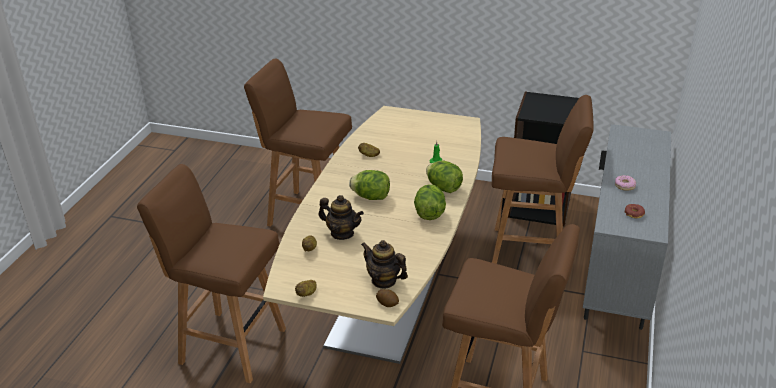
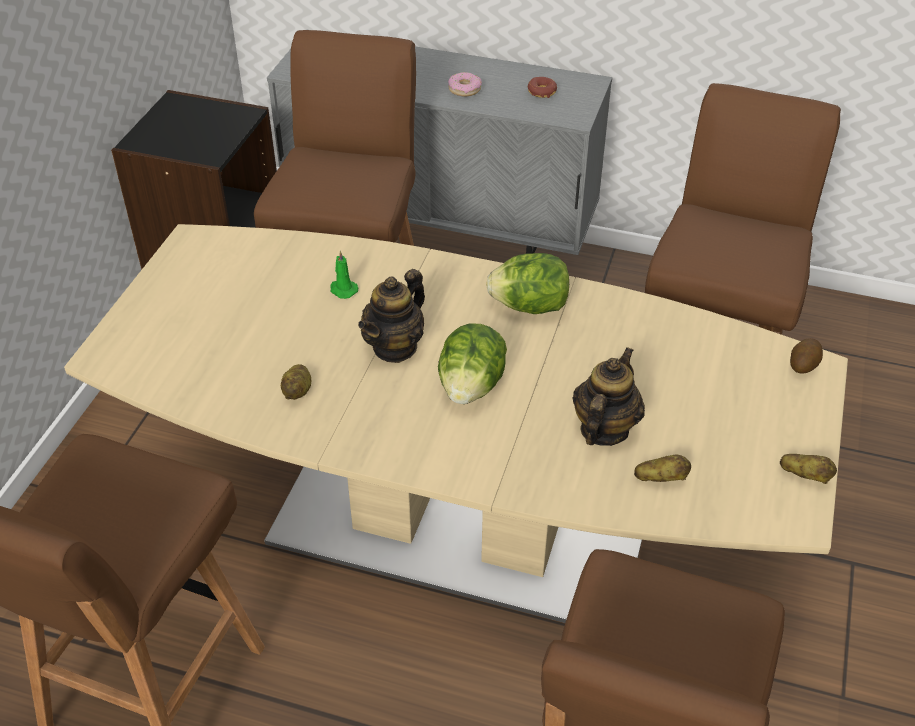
camera: 90 degrees left, 10 degrees up
(384, 280) = (742, 369): teapot -> teapot (395, 347)
(443, 188) = (443, 284): lettuce -> none

